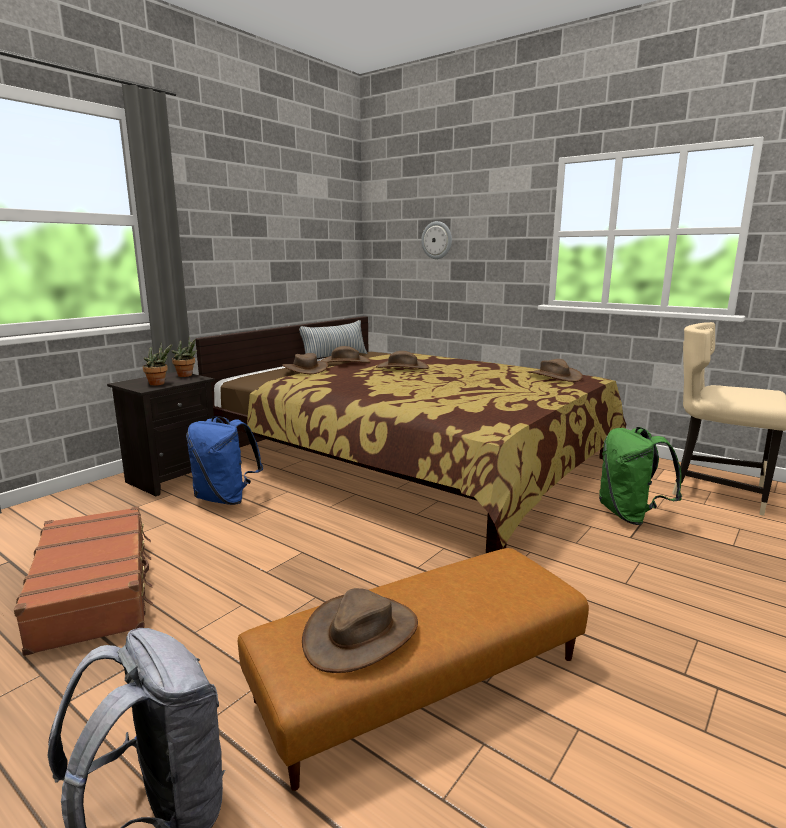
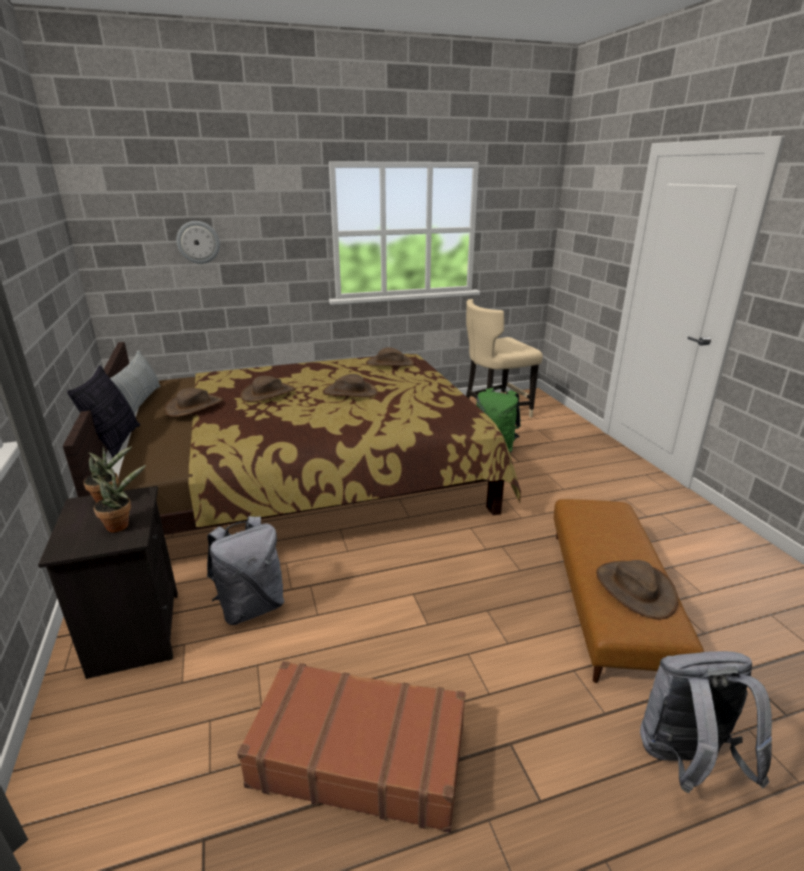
camera: 55 degrees left, 10 degrees up
(225, 499) = (251, 607): blue backpack -> grey backpack
(274, 367) = (116, 442): none -> pillow
(305, 369) = (184, 431): brown hat -> brown hat (350, 392)

